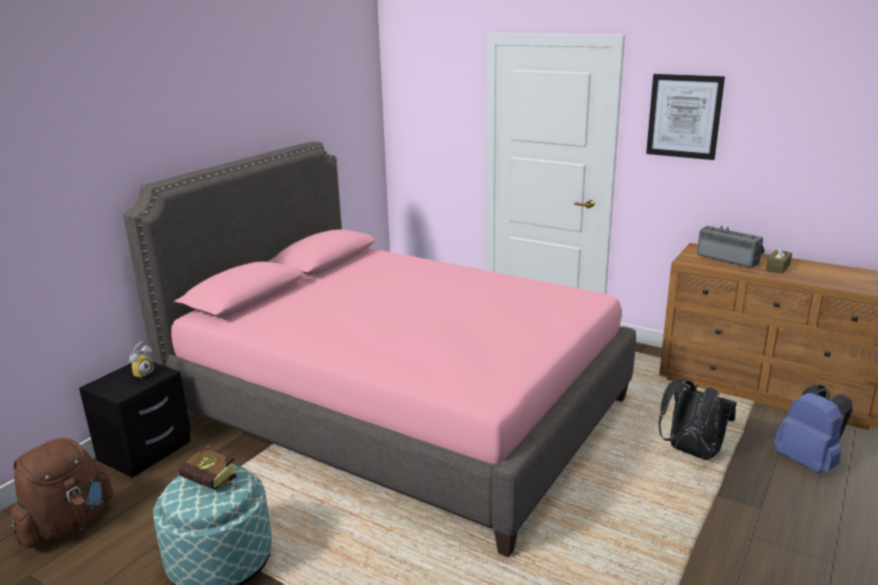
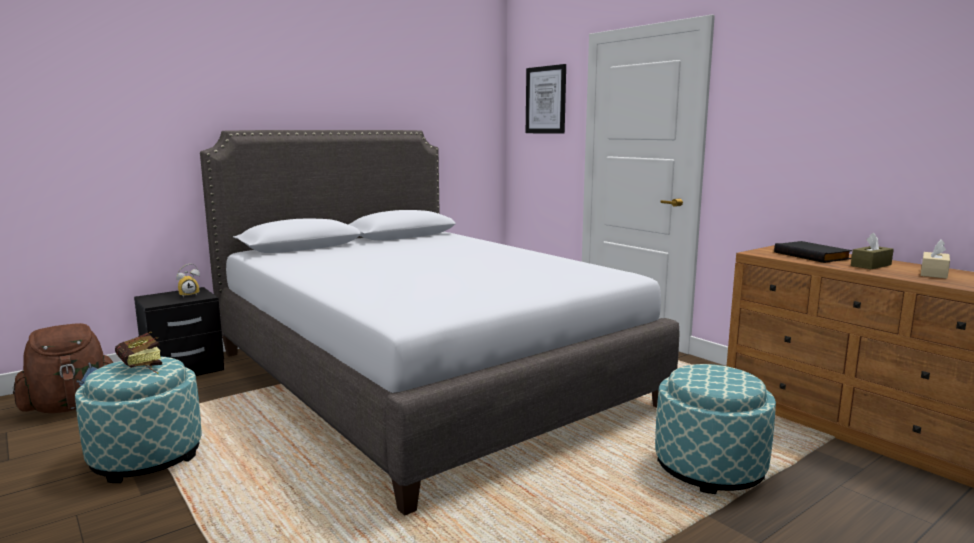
camera: 20 degrees right, 10 degrees down
(399, 409) = (422, 378): pink bed -> grey bed
(684, 116) = (774, 96): picture -> picture (546, 100)
(690, 452) = (709, 468): black backpack -> ottoman
(728, 259) = (813, 255): radio -> black book
(808, 462) = (869, 509): blue backpack -> none
(824, 273) = (933, 273): none -> beige tissue box

